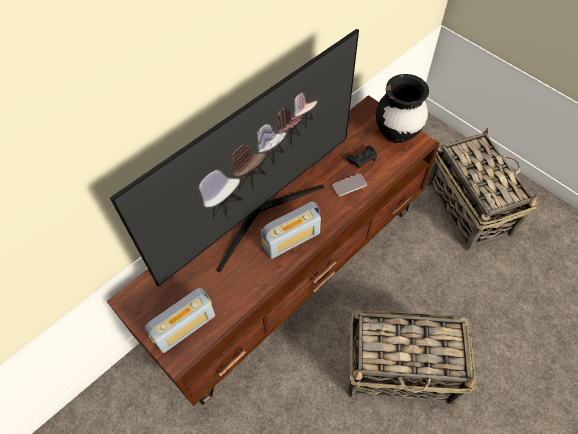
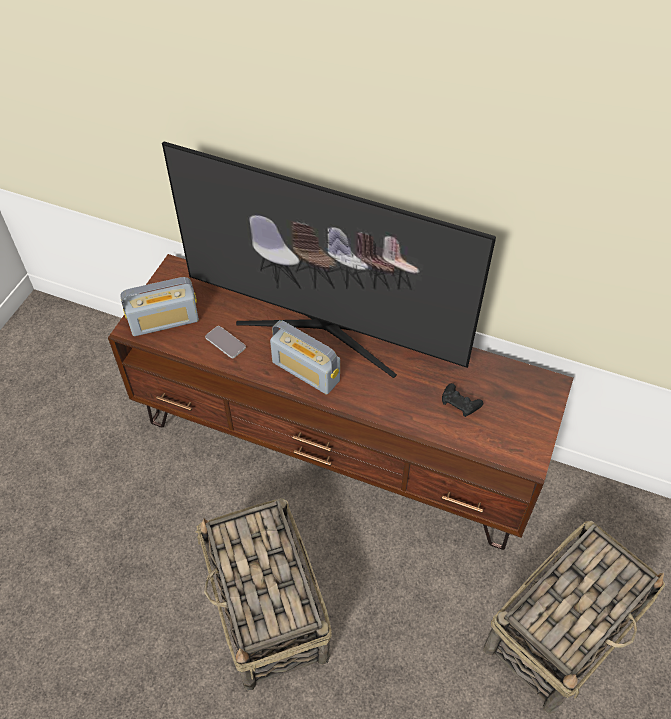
camera: 65 degrees right, 5 degrees down
(184, 327) = (164, 321): radio -> radio turned 45 degrees counterclockwise
(349, 185) = (411, 402): phone -> phone (225, 342)
(396, 133) = (527, 428): black vase -> none

